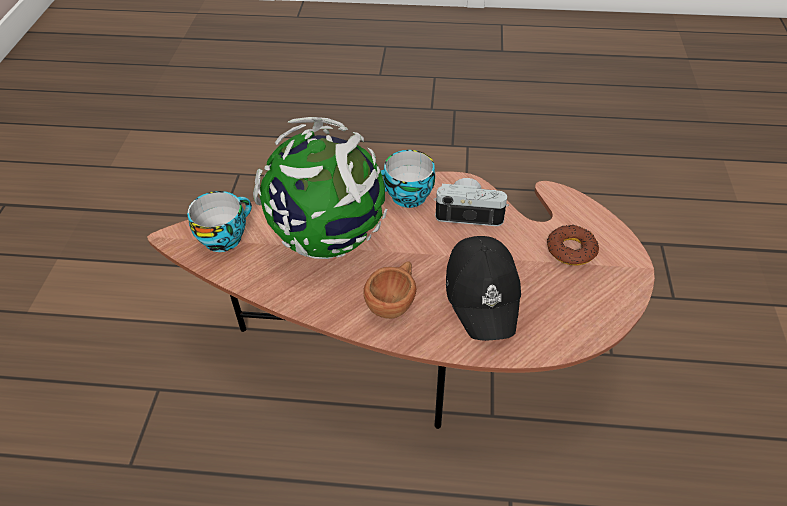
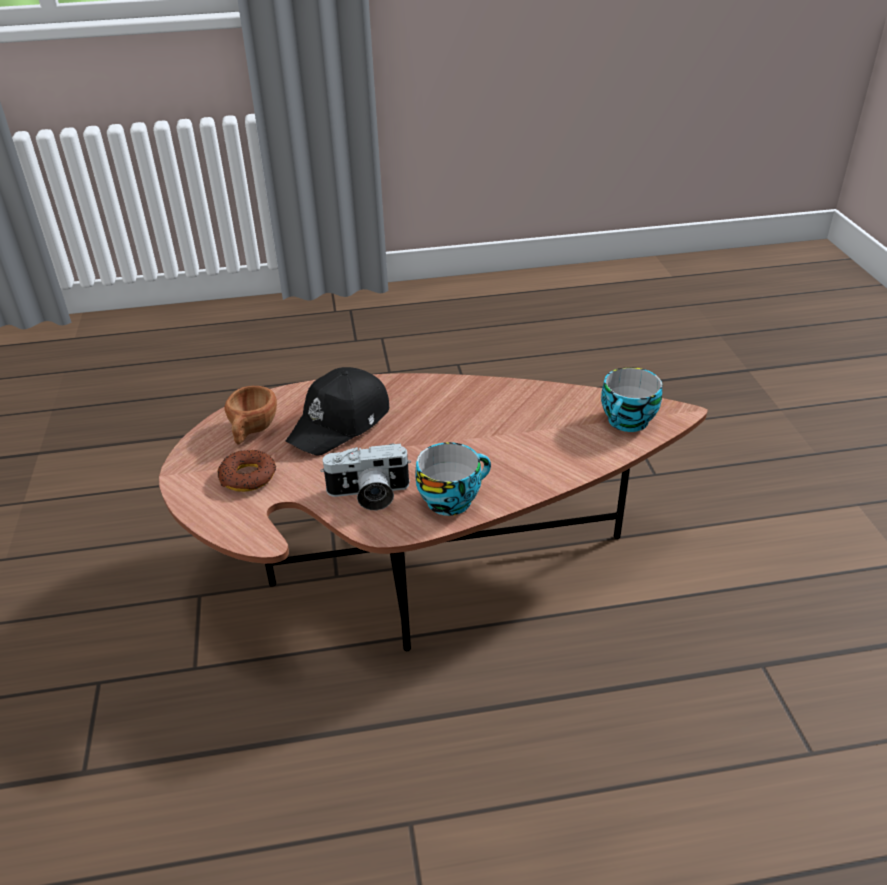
camera: 165 degrees right, 10 degrees down
(327, 238) = (520, 440): globe -> none
(394, 301) = (425, 402): brown cup -> brown cup (252, 431)
(483, 293) = (341, 423): black cap -> black cap turned 120 degrees counterclockwise

